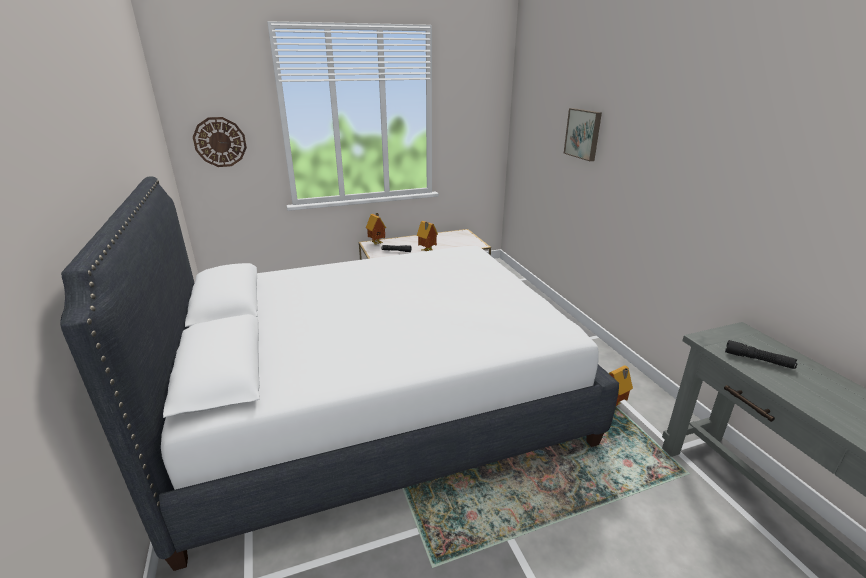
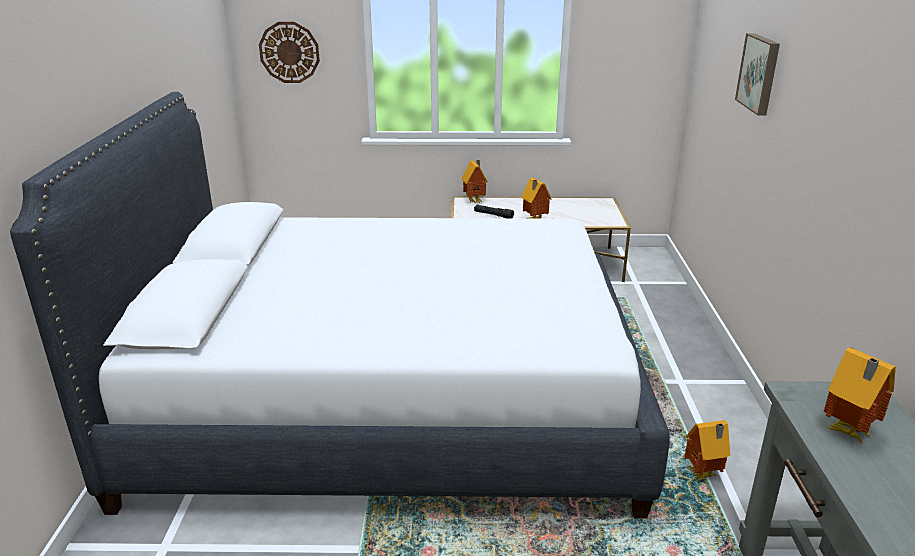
camera: 20 degrees right, 0 degrees up
(758, 360) = (847, 433): black flashlight -> toy house

